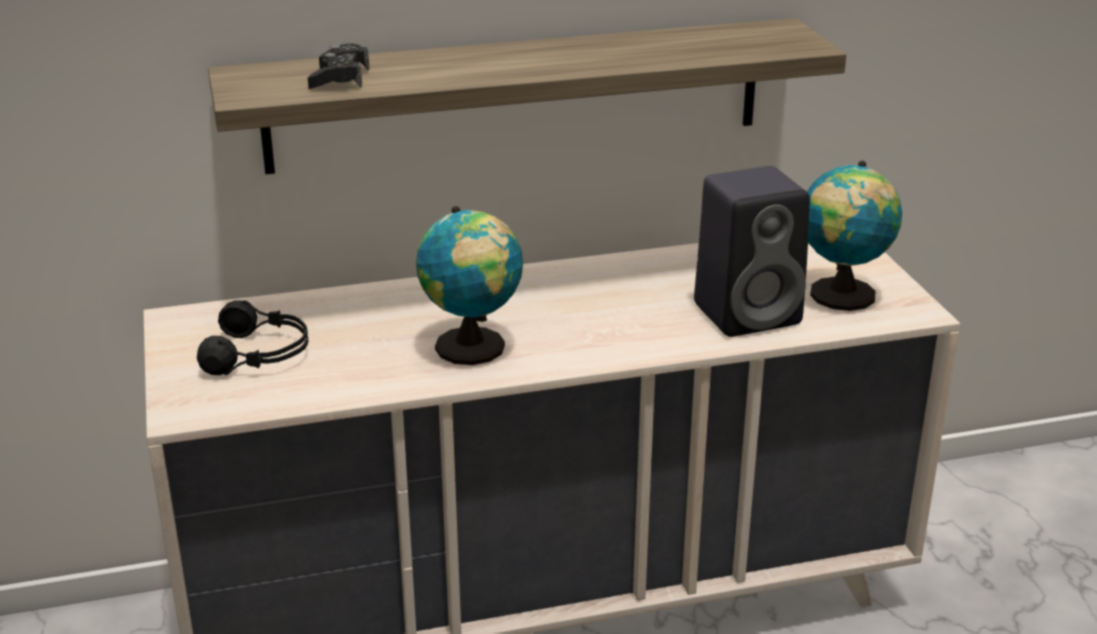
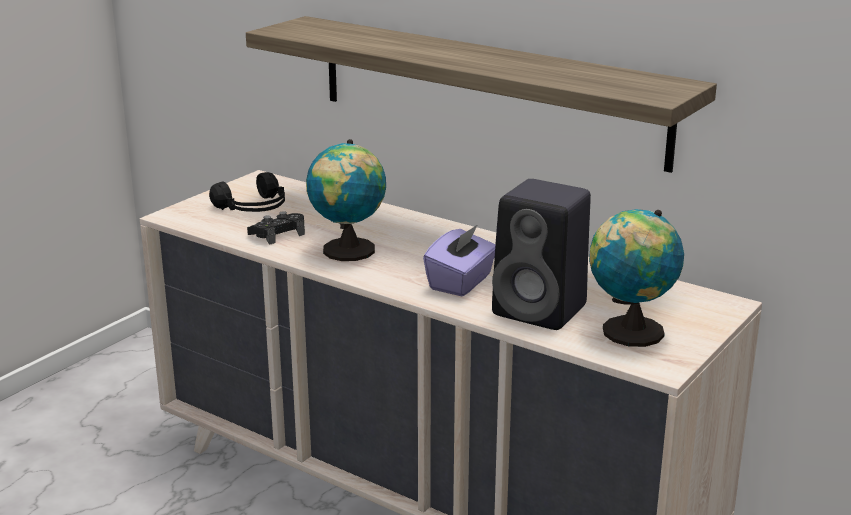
camera: 50 degrees right, 5 degrees down
(339, 78) = (339, 35): black game controller -> black game controller (278, 234)
(636, 323) = (461, 282): none -> purple tissue box

